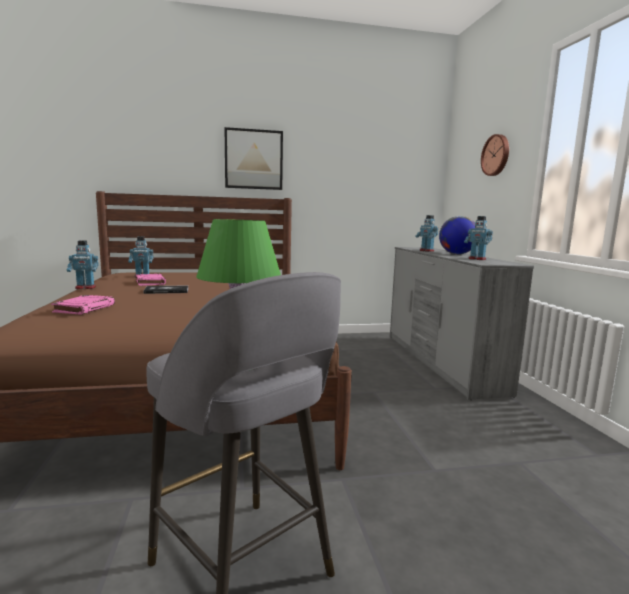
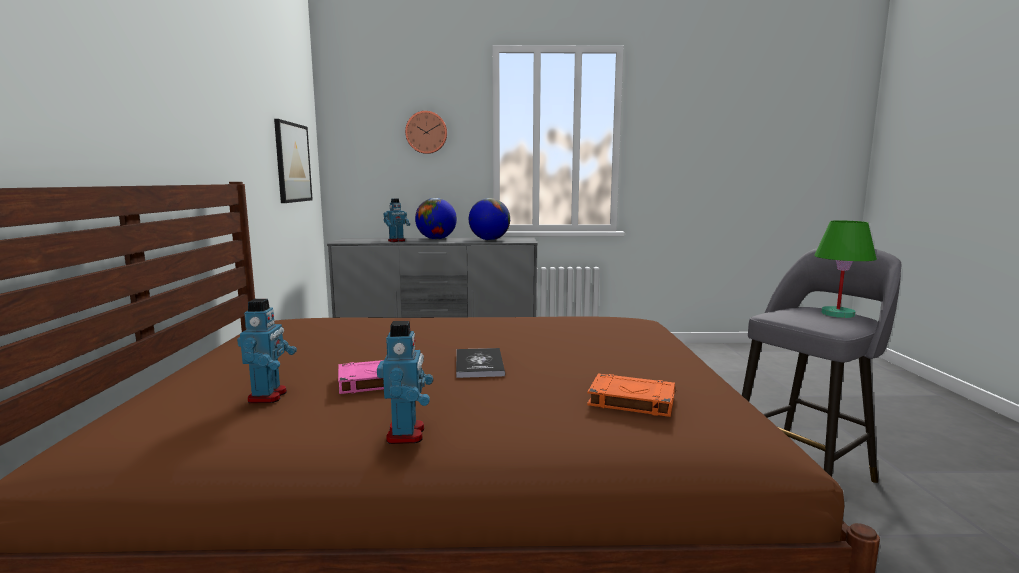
camera: 80 degrees left, 0 degrees up
(85, 308) = (630, 400): pink book -> orange book
(253, 159) = (174, 102): picture -> picture (292, 162)
(477, 259) = (489, 240): toy robot -> globe

